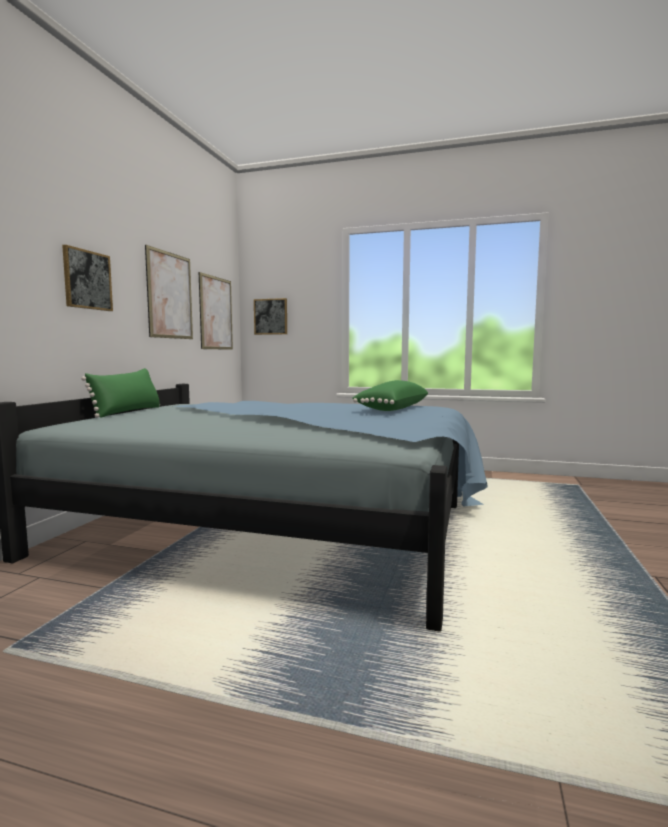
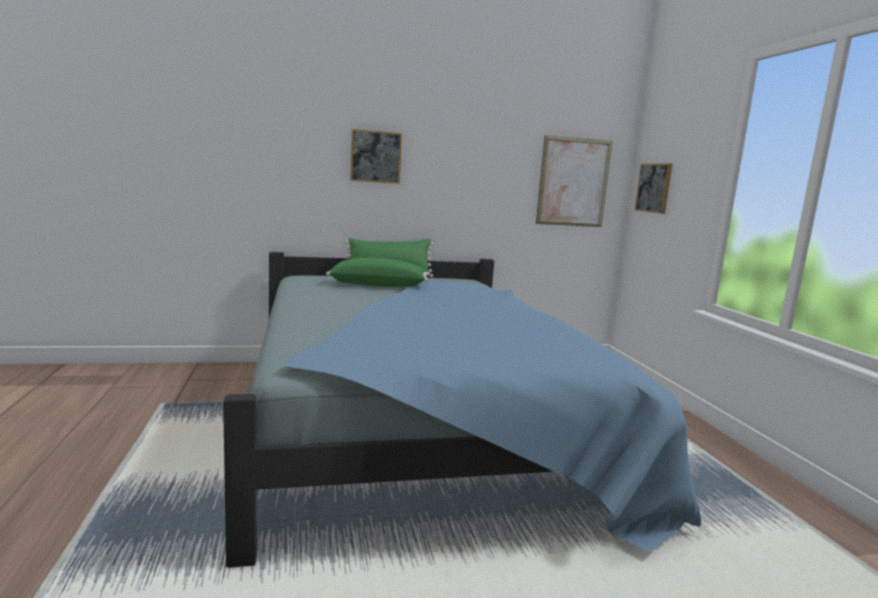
camera: 60 degrees right, 5 degrees up
(170, 295) = (489, 165): picture -> none
(391, 409) = (525, 340): green pillow -> green pillow (379, 285)

